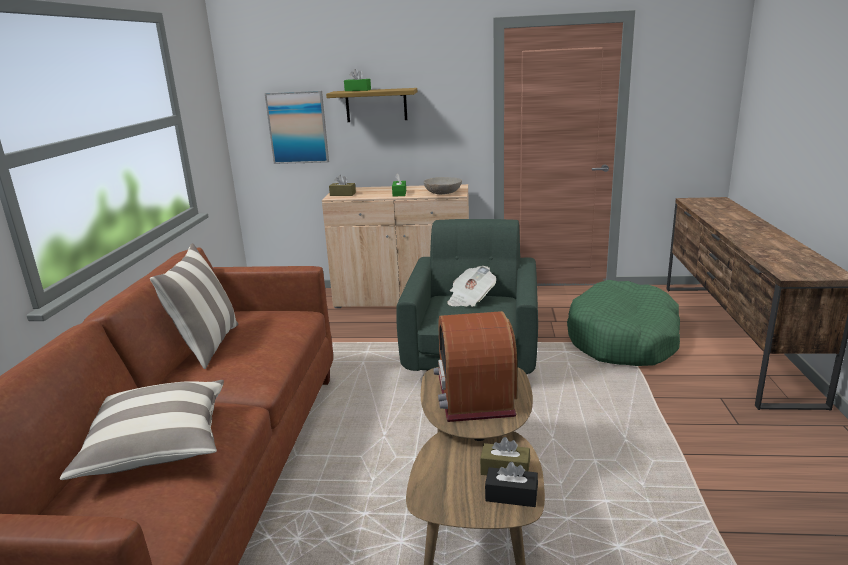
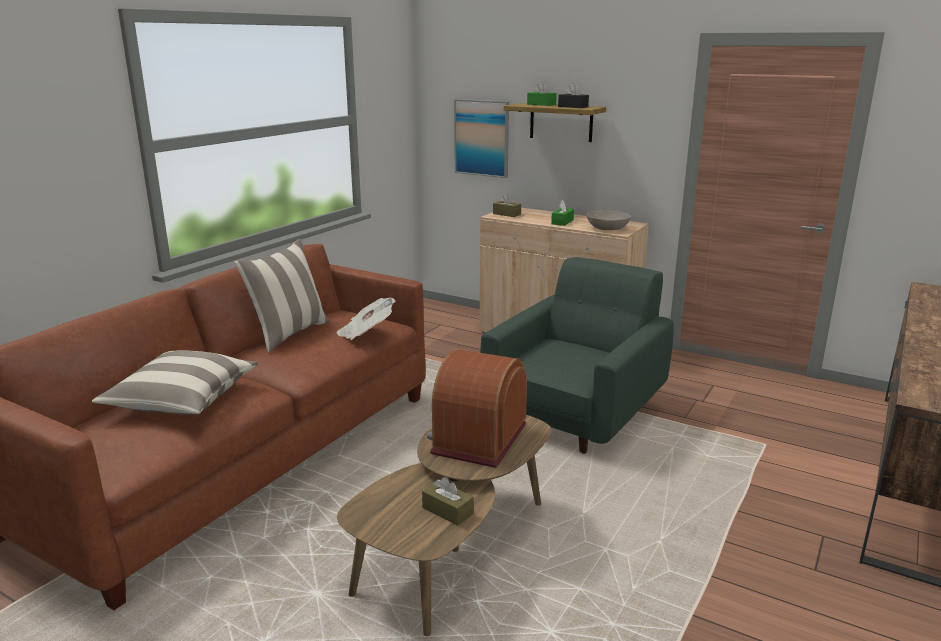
camera: 25 degrees right, 0 degrees up
(470, 299) = (577, 349): newspaper -> newspaper (366, 333)
(511, 495) = (430, 533): black tissue box -> black tissue box (573, 107)
(623, 339) = (765, 441): green dog bed -> none

